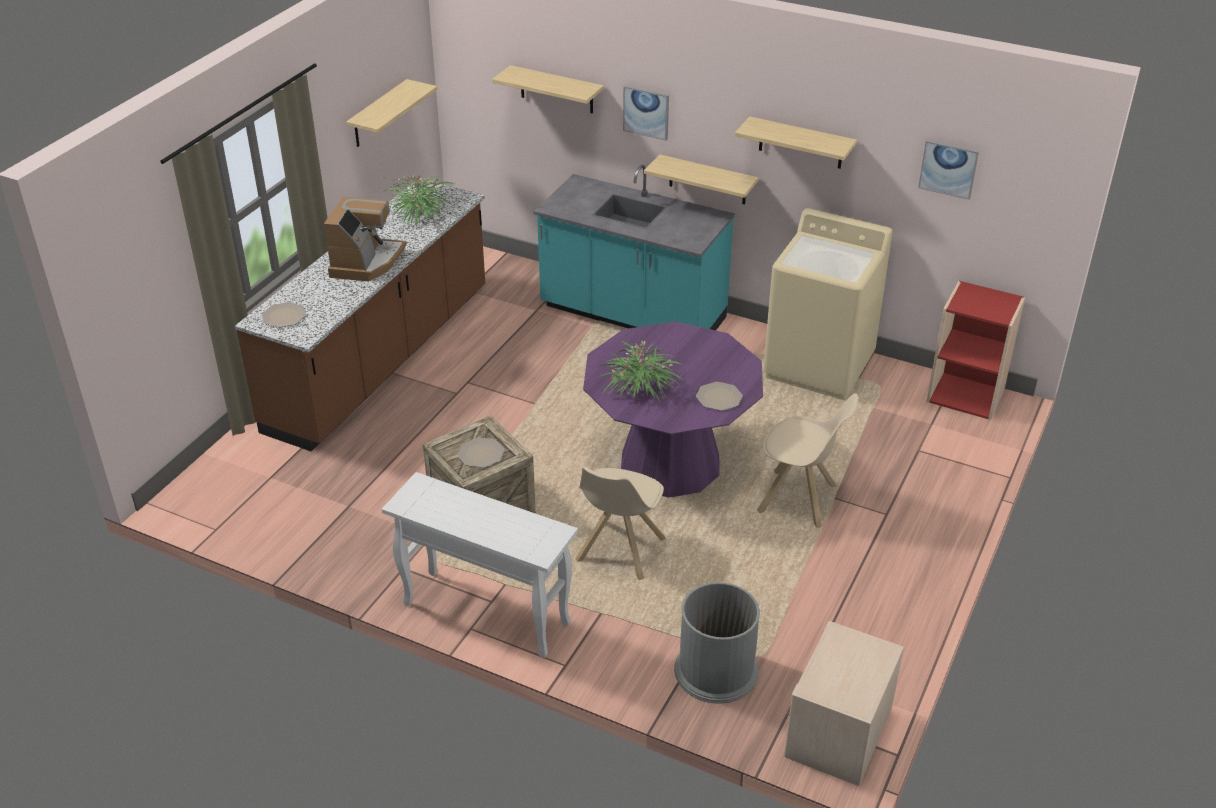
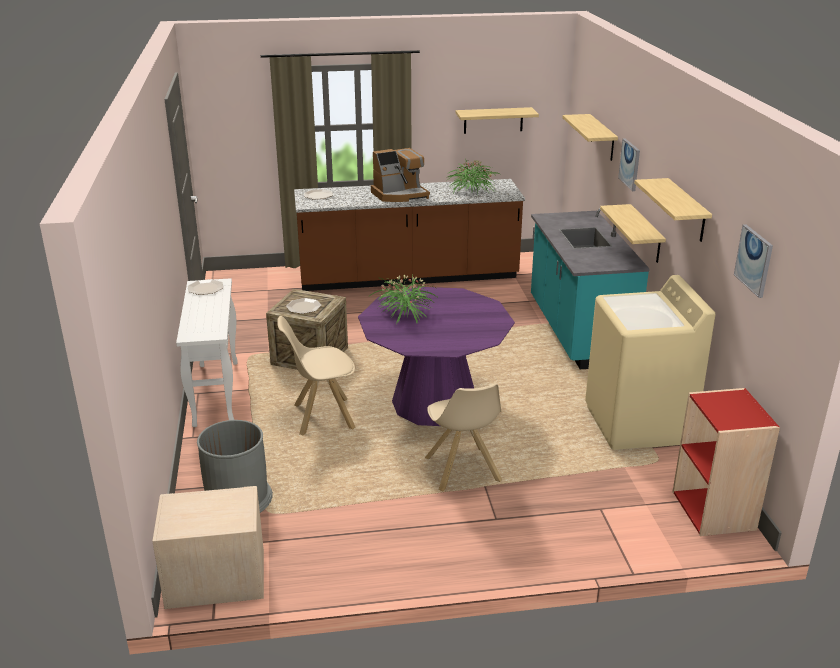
camera: 55 degrees right, 10 degrees down
(719, 397) = (431, 342): plate -> plate (206, 288)

